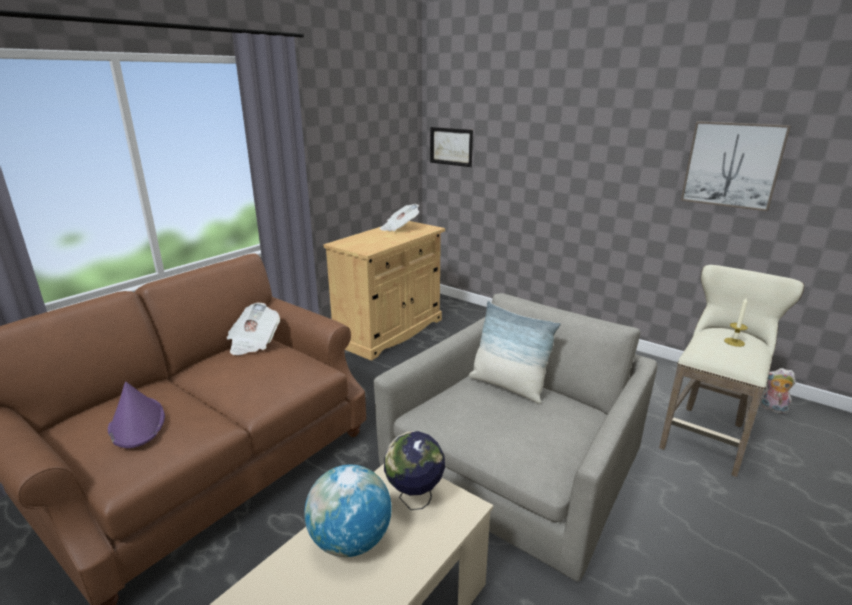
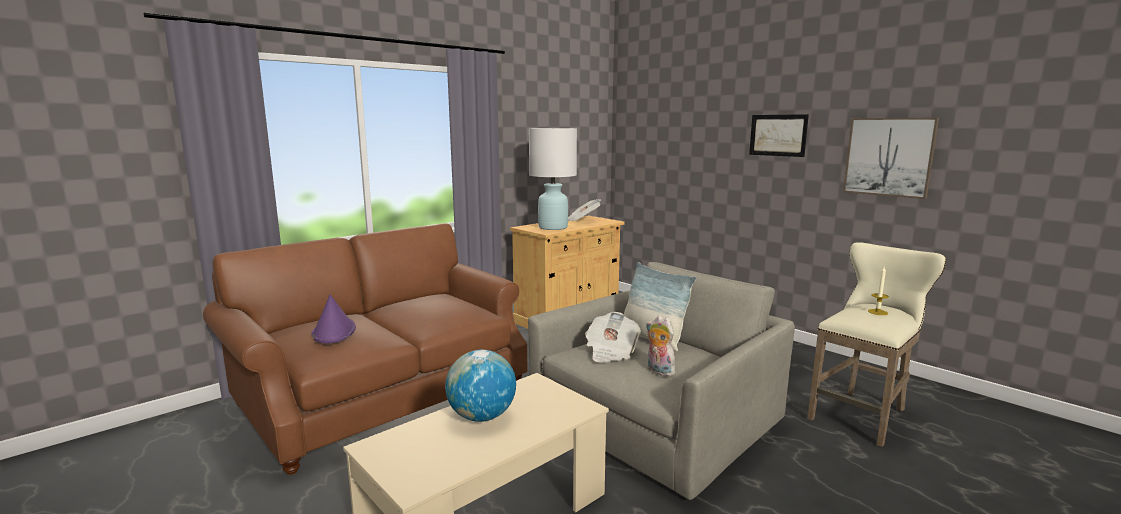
camera: 10 degrees right, 10 degrees down
(253, 342) = (436, 293): newspaper -> newspaper (611, 352)
(371, 242) = (553, 227): none -> white table lamp
(414, 499) = (542, 399): globe -> none
(451, 146) = (636, 151): picture -> picture (778, 135)
(772, 409) = (944, 400): plush toy -> plush toy (658, 371)

